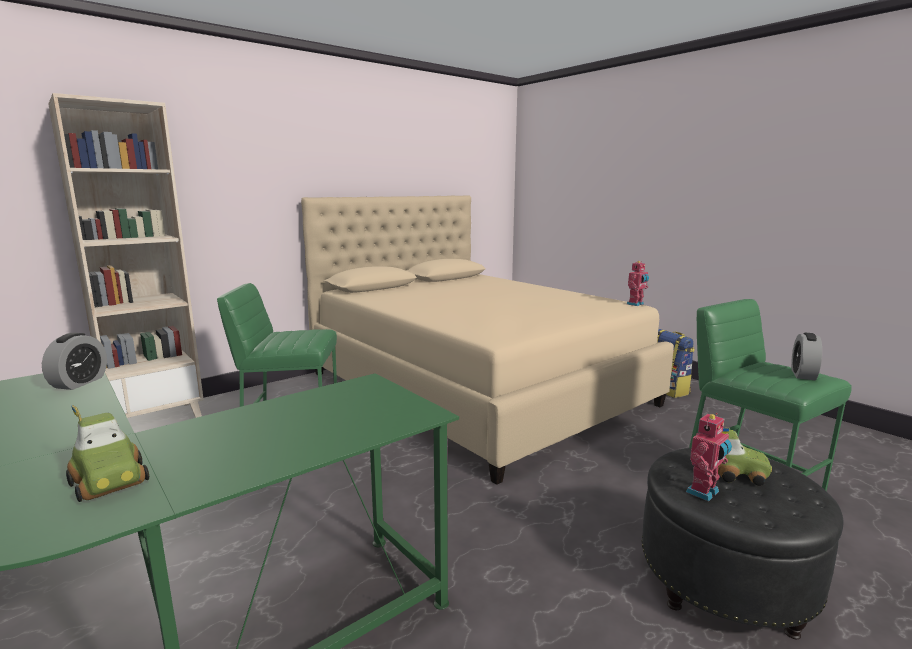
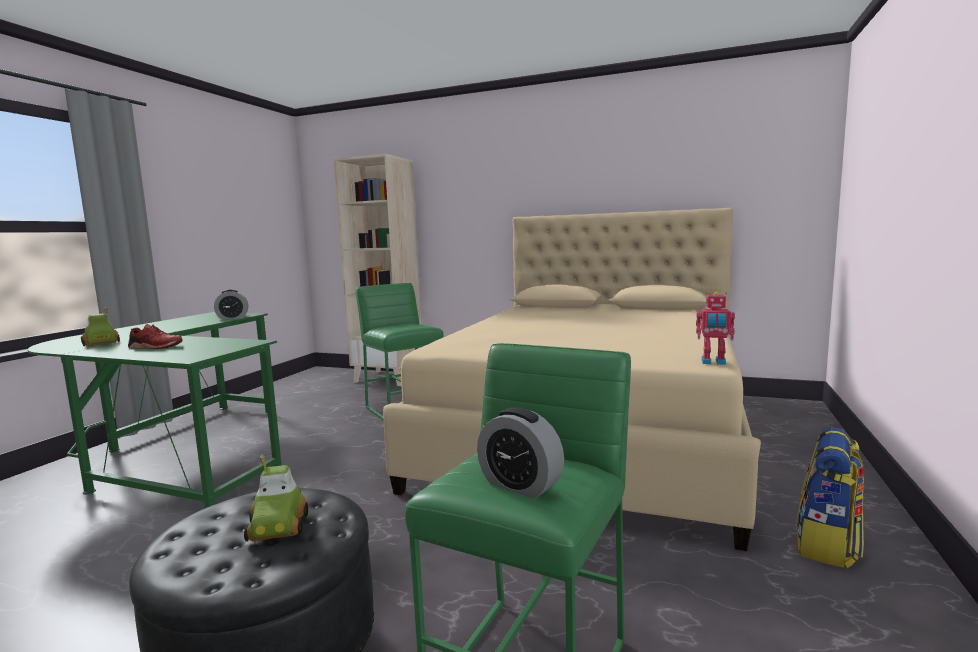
camera: 60 degrees right, 5 degrees down
(112, 481) = (99, 343): toy car -> toy car turned 120 degrees clockwise
(277, 434) = (155, 347): none -> red shoe
(704, 492) = (226, 514): toy robot -> none
(803, 374) = (520, 485): alarm clock -> alarm clock turned 135 degrees counterclockwise

